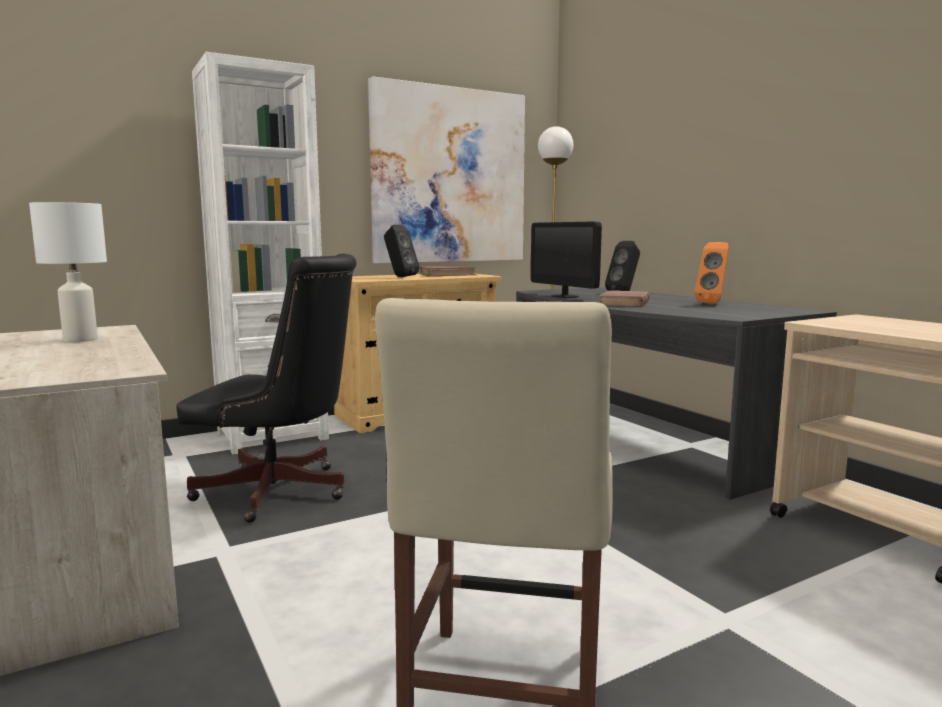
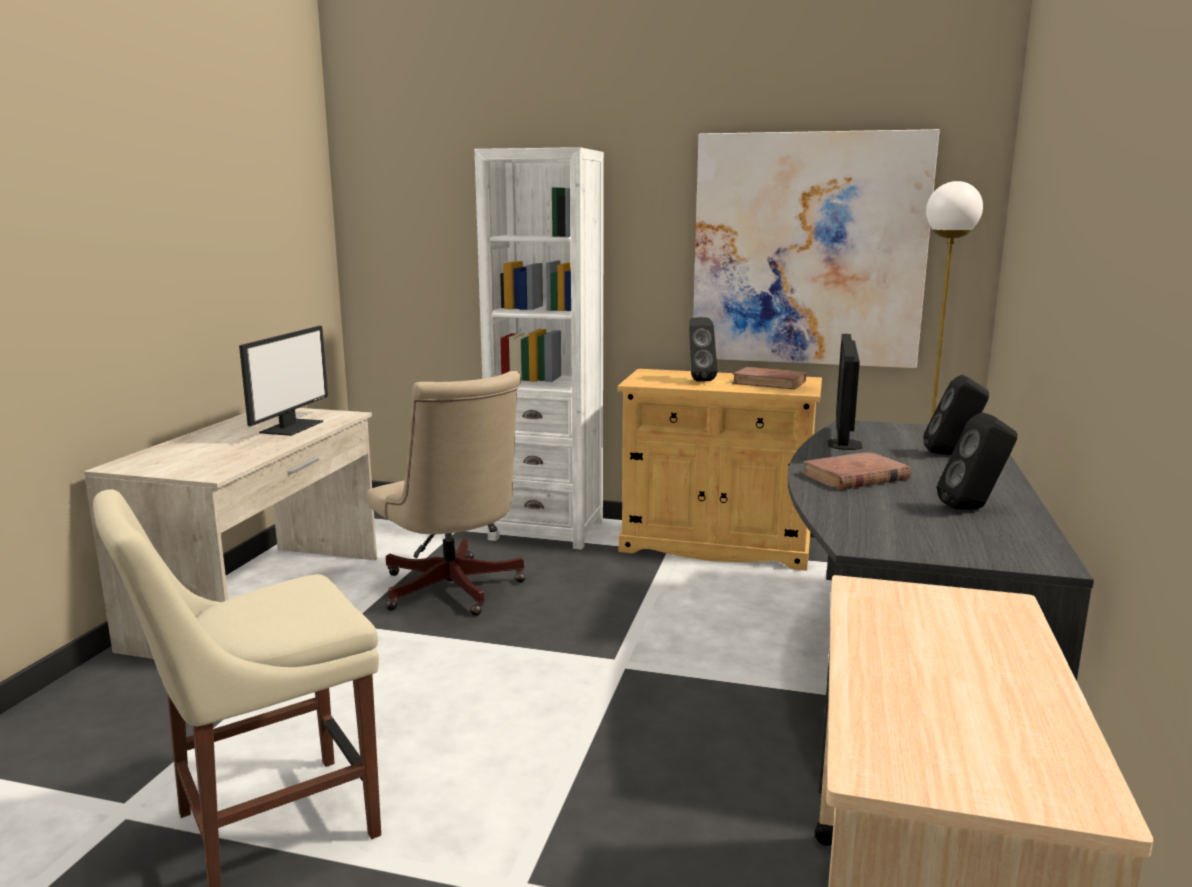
camera: 45 degrees right, 5 degrees up
(79, 339) = (291, 427): white table lamp -> monitor
(281, 493) = (453, 592): black office chair -> beige office chair
(713, 304) = (973, 508): orange speaker -> black speaker

